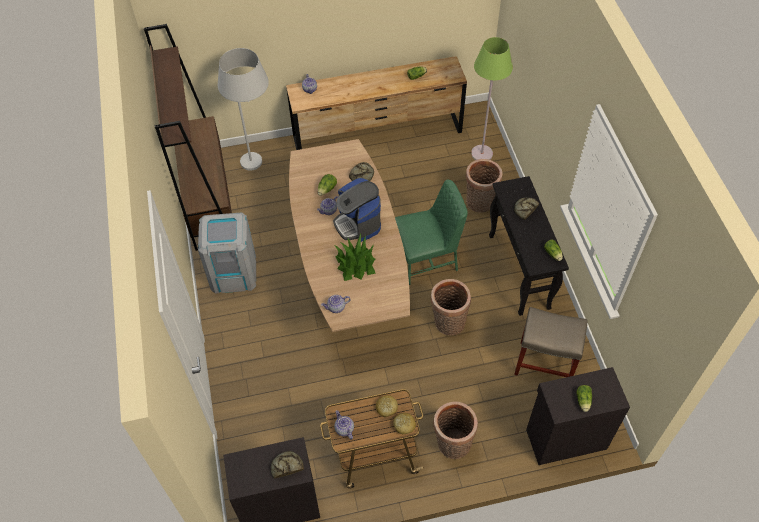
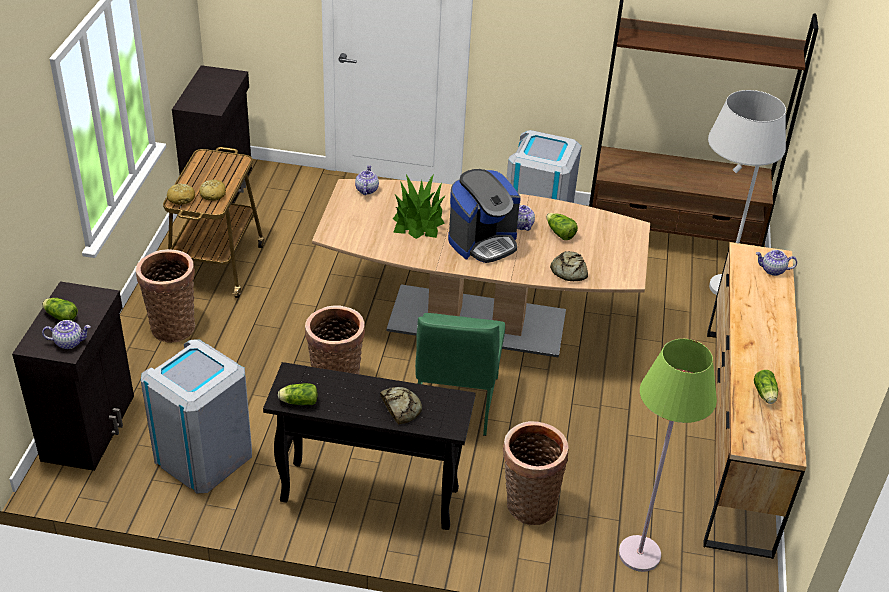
camera: 110 degrees right, 15 degrees down
(286, 466) = (201, 99): bread -> none
(344, 429) = (216, 161): teapot -> teapot (69, 342)
(358, 224) = (483, 242): coffee machine -> coffee machine turned 150 degrees clockwise
(545, 363) = (203, 456): beige stool -> grey trash can

